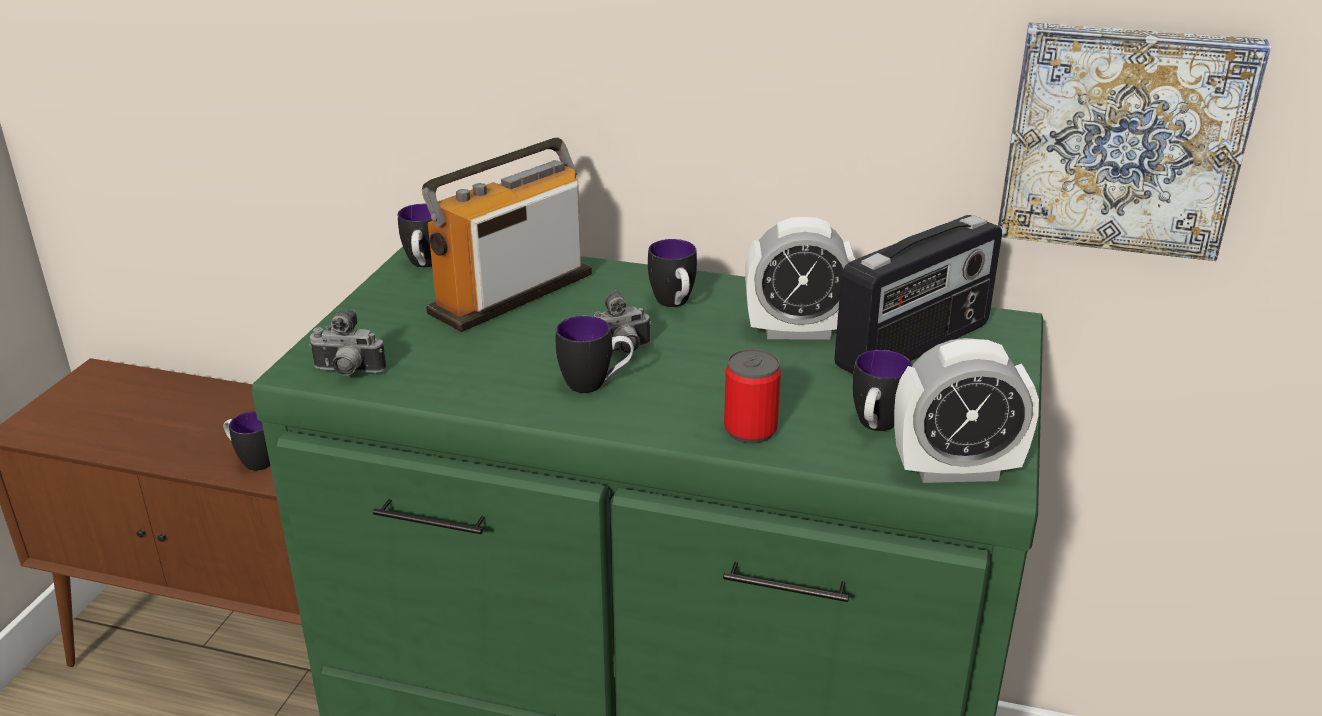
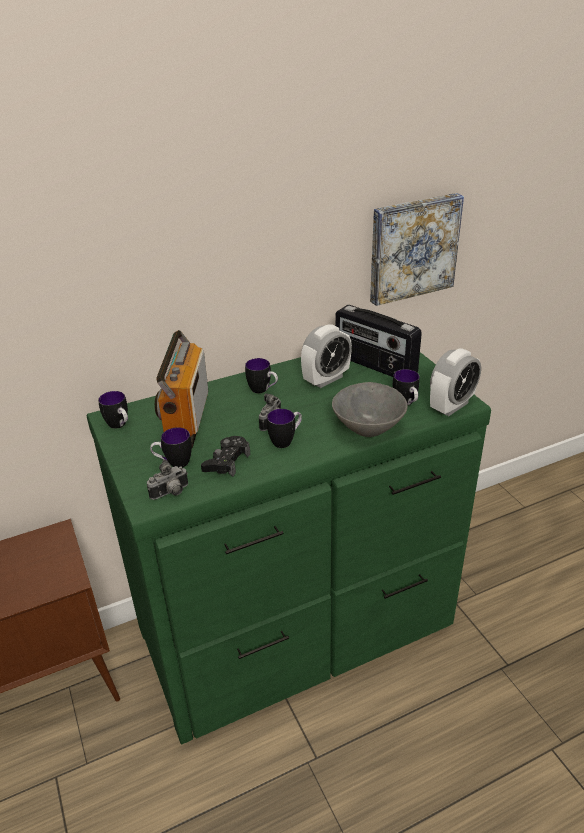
camera: 40 degrees left, 5 degrees up
(252, 461) = (38, 584): mug -> mug (173, 463)
(474, 370) = (226, 461): none -> black game controller
(750, 430) = (369, 428): can -> grey bowl
(915, 346) = (374, 365): radio -> radio turned 120 degrees clockwise

